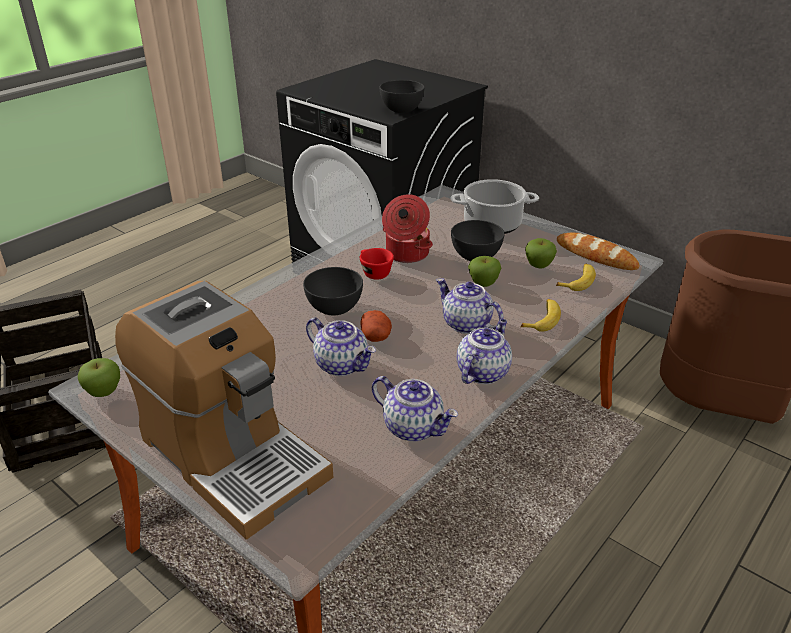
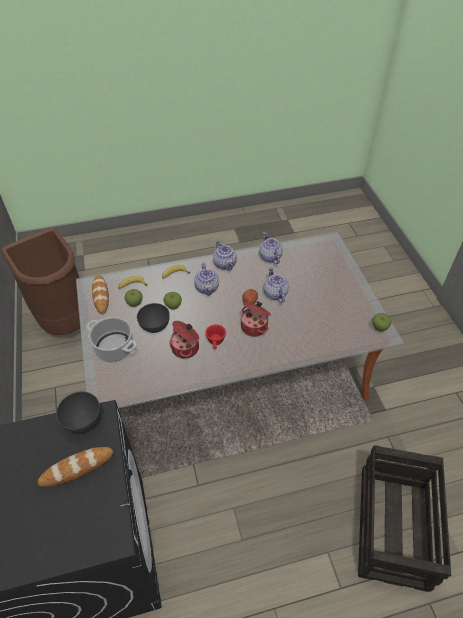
camera: 145 degrees left, 15 degrees up
(232, 456) = (338, 276): coffee machine -> none
(334, 309) = (255, 326): grey bowl -> cooking pot
(370, 97) = (77, 468): none -> bread
(482, 372) = (225, 264): teapot -> teapot turned 90 degrees counterclockwise

